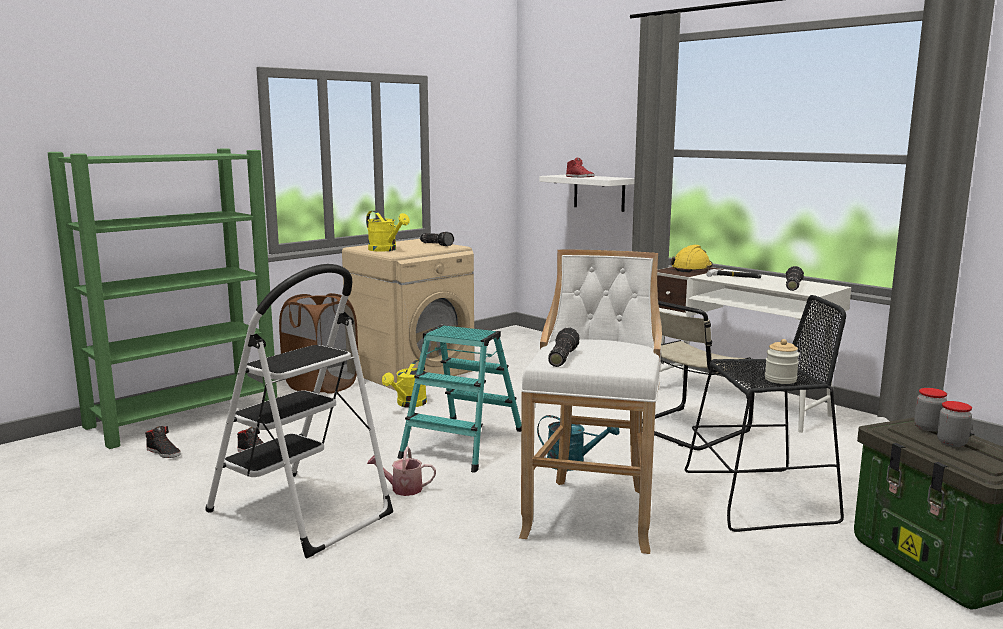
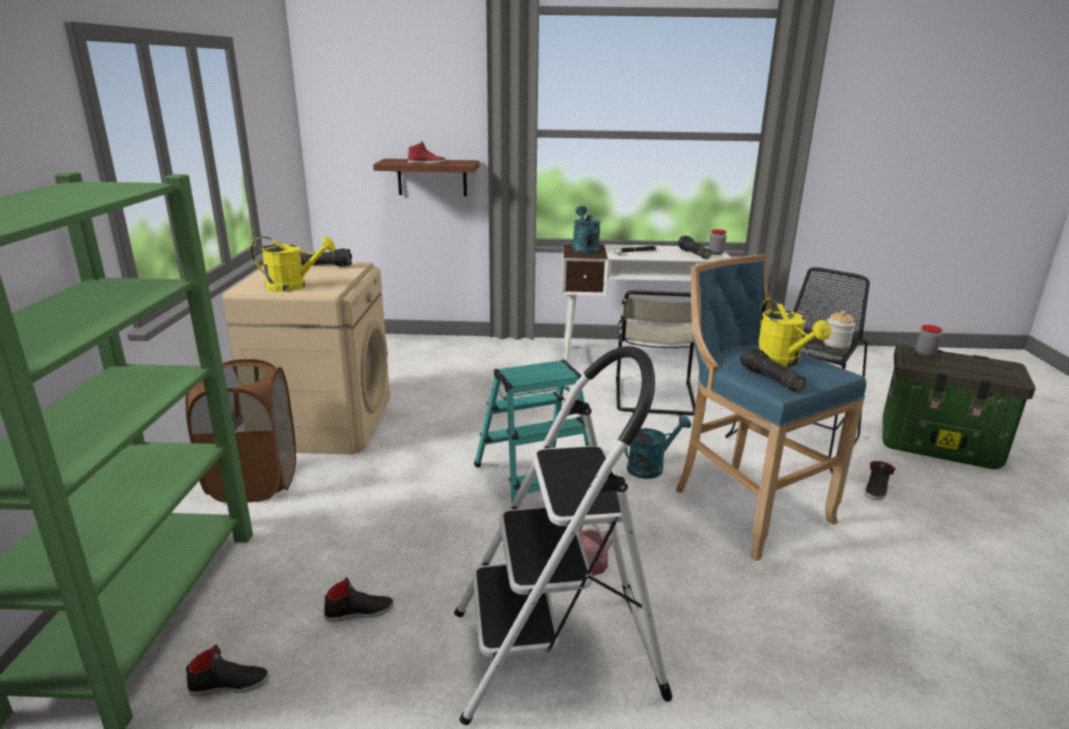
camera: 45 degrees left, 10 degrees up
(408, 404) = (401, 466): yellow watering can -> yellow watering can (783, 361)
(593, 512) = (745, 505): white stool -> blue stool
(599, 192) = (432, 177): white shelf -> brown shelf
(692, 269) = (584, 249): yellow hard hat -> turquoise watering can
(755, 557) = (876, 489): none -> black shoe
(951, 443) = (957, 362): jar -> jar (716, 253)

